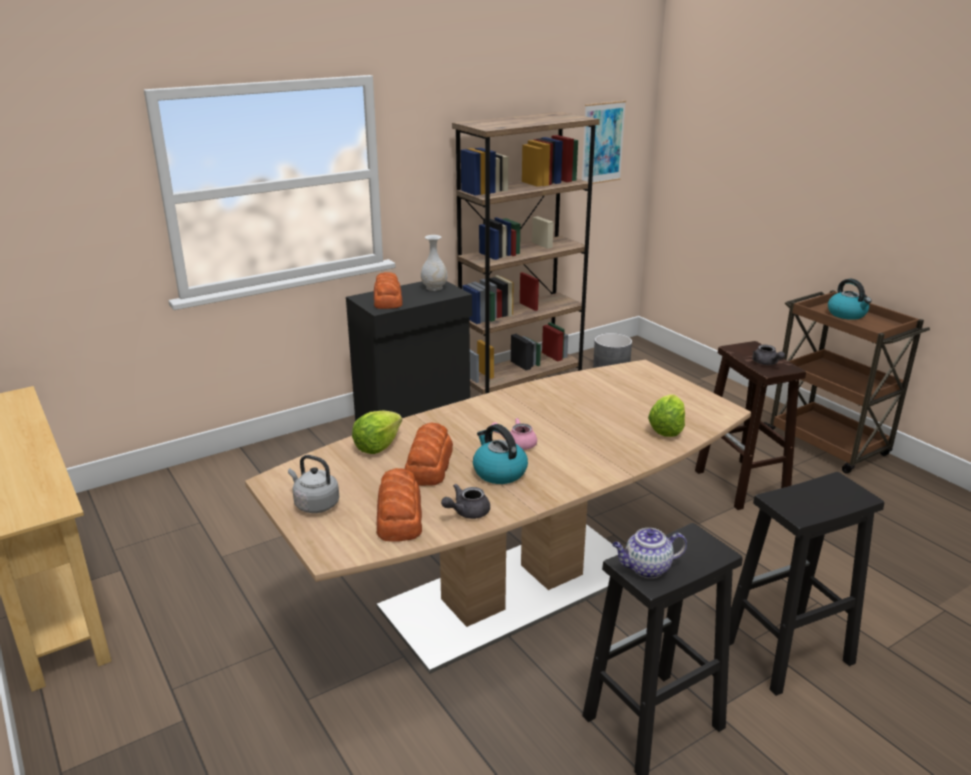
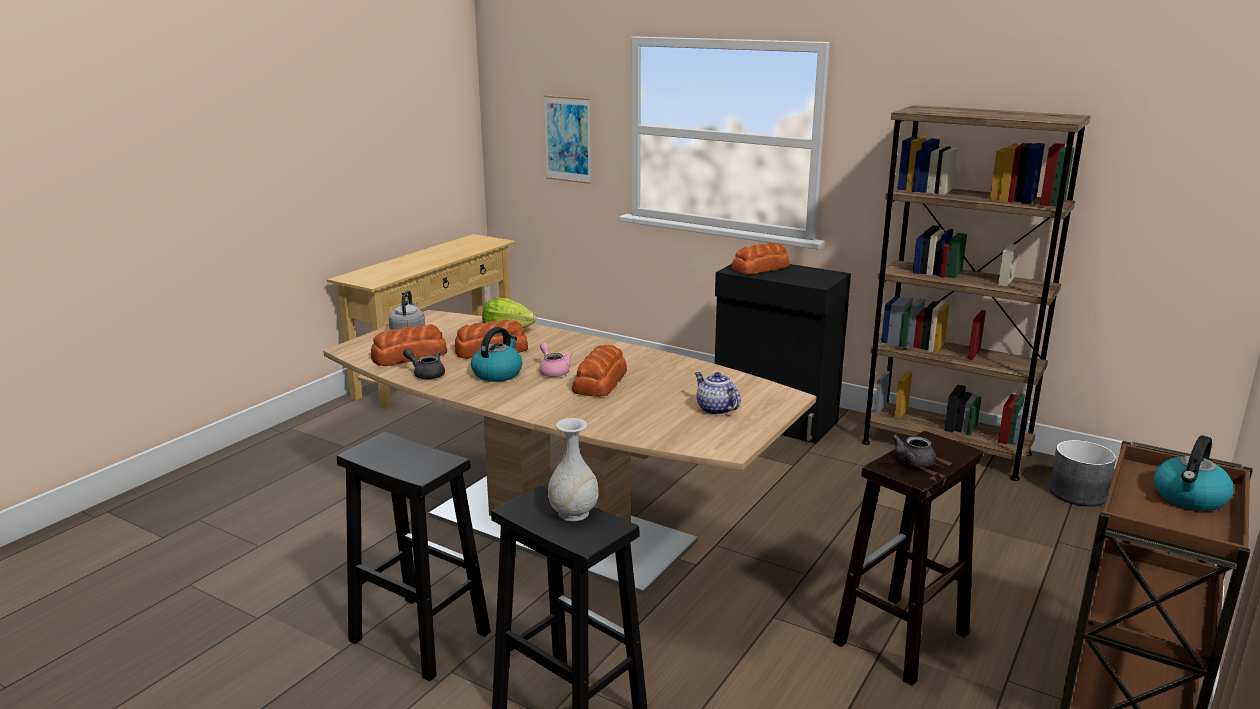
camera: 65 degrees right, 5 degrees down
(434, 288) = (817, 276): white vase -> white vase (574, 513)
(559, 428) = (601, 381): none -> bread
(602, 143) = (1174, 173): picture -> picture (568, 139)
(646, 568) = (380, 448): teapot -> teapot (715, 409)
(667, 429) = (647, 425): lettuce -> none

